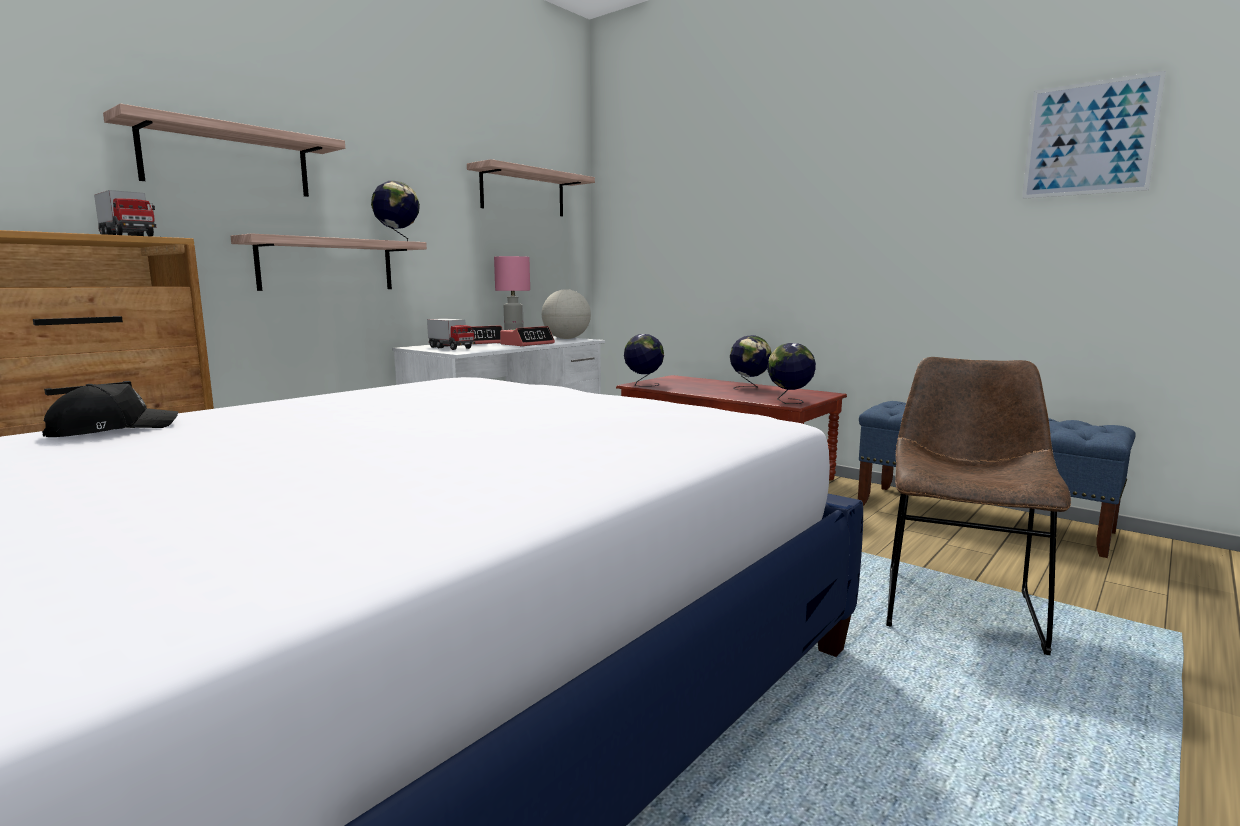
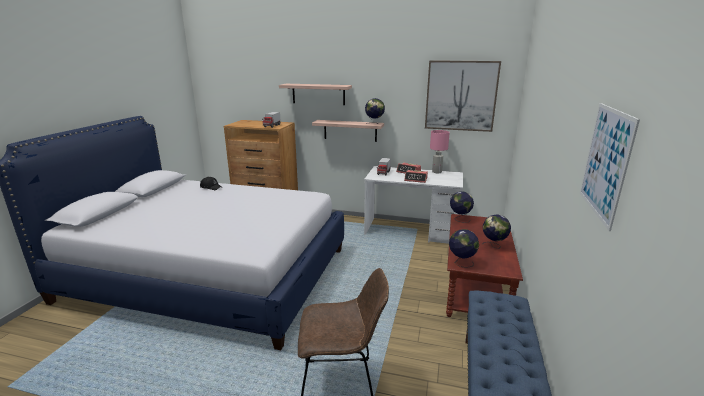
camera: 65 degrees right, 10 degrees up
(523, 192) = (461, 96): shelf -> picture
(566, 338) = (452, 180): globe -> none

